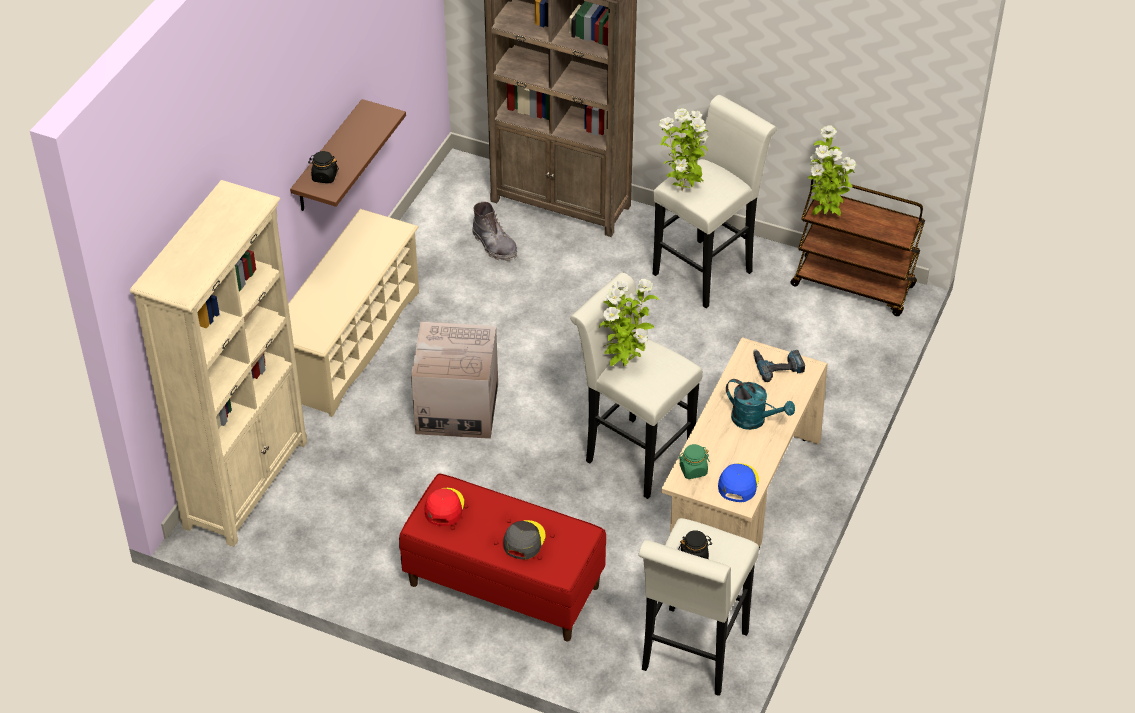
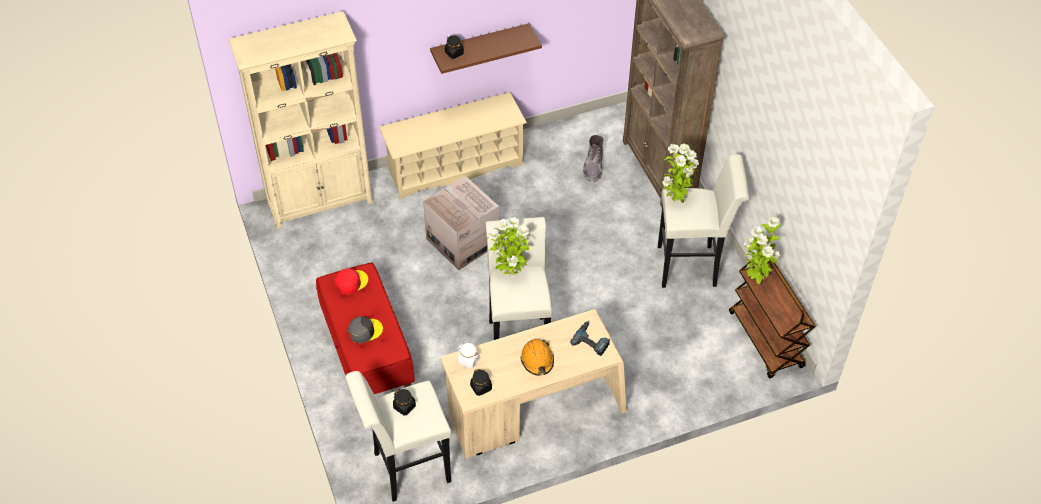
camera: 45 degrees right, 5 degrees up
(693, 470) = (468, 360): green jar -> white jar
(738, 483) = (481, 387): blue cap -> black jar
(754, 420) = (537, 360): turquoise watering can -> orange hard hat

